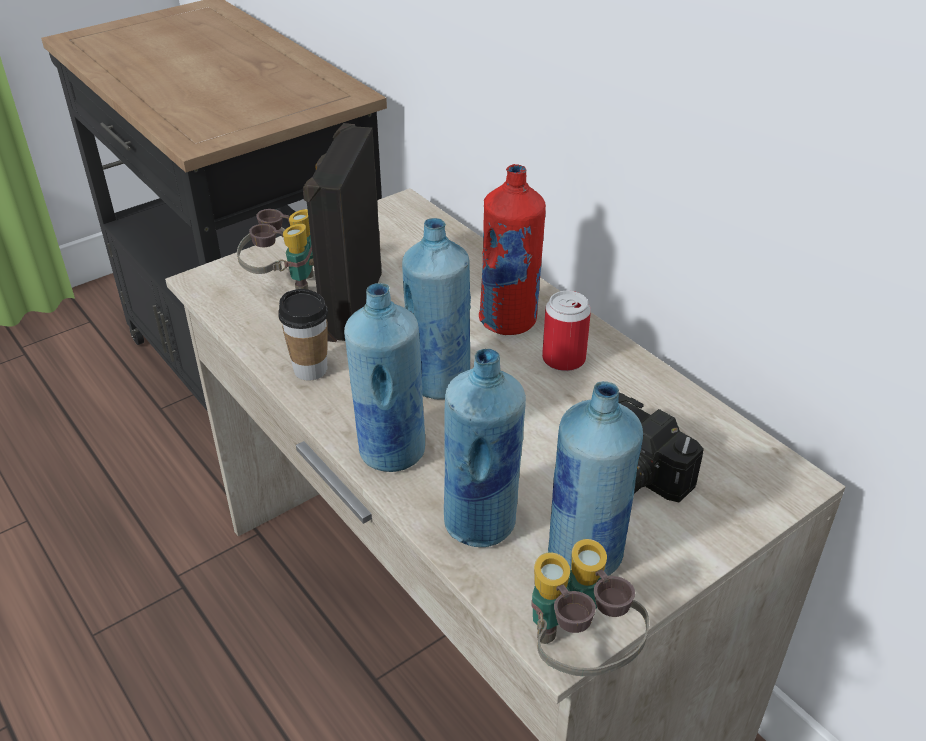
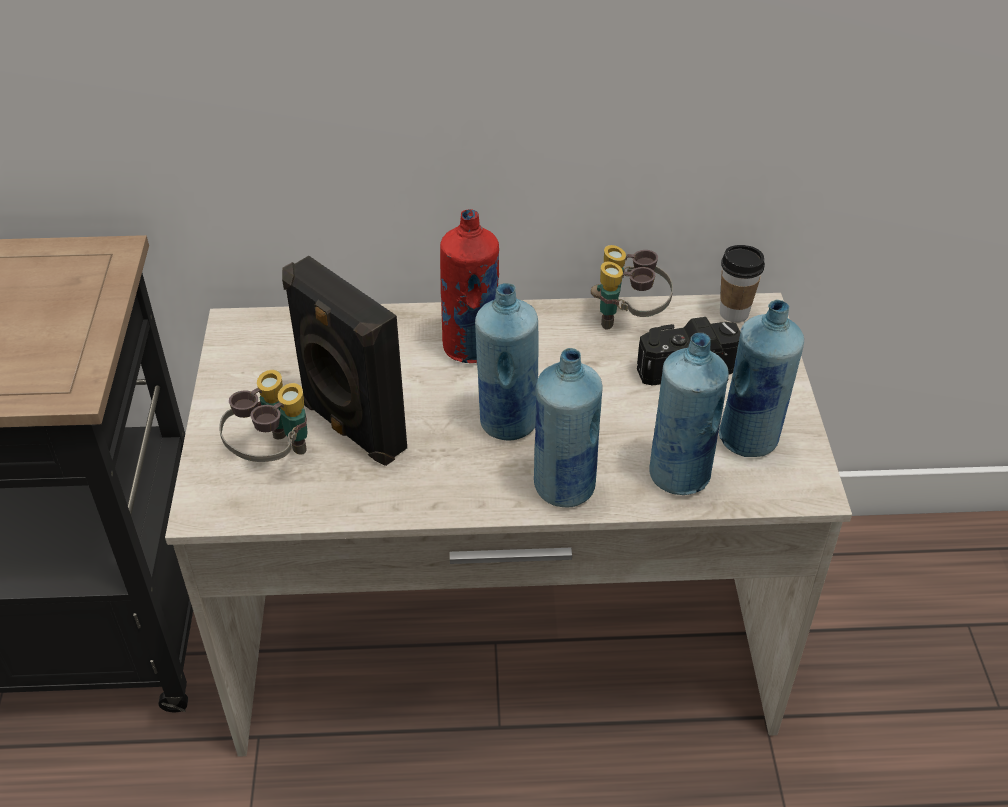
camera: 55 degrees left, 5 degrees up
(310, 370) = (417, 491): cup -> cup (734, 313)
(563, 359) = (545, 343): can -> none
(578, 654) = (827, 487): binoculars -> binoculars (628, 319)

